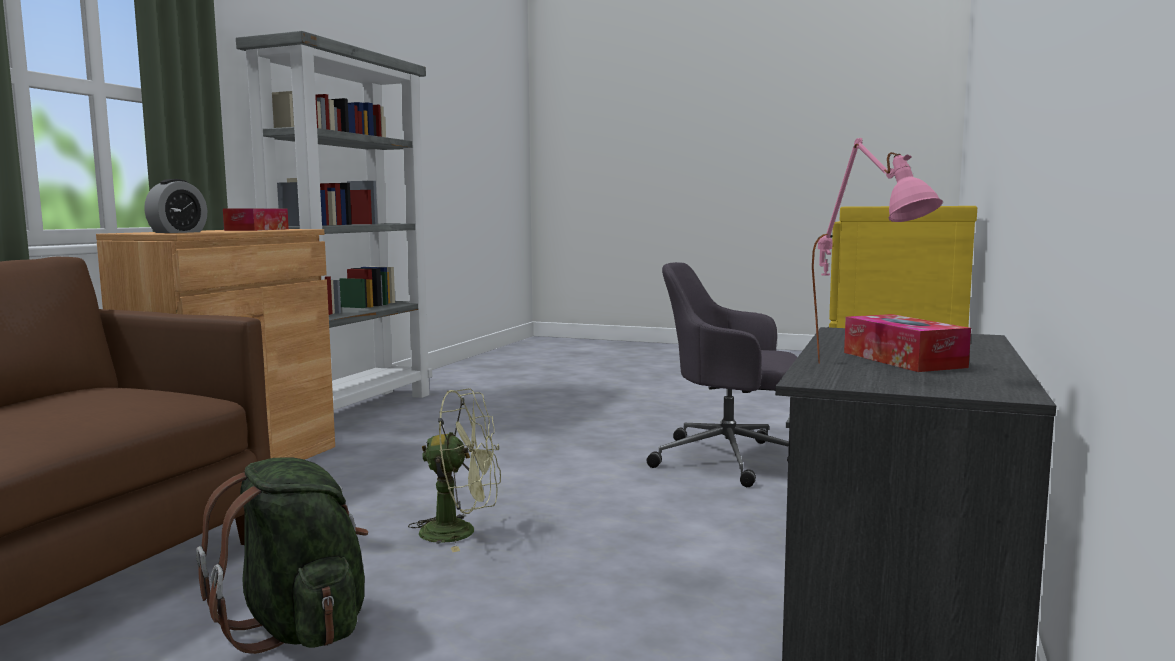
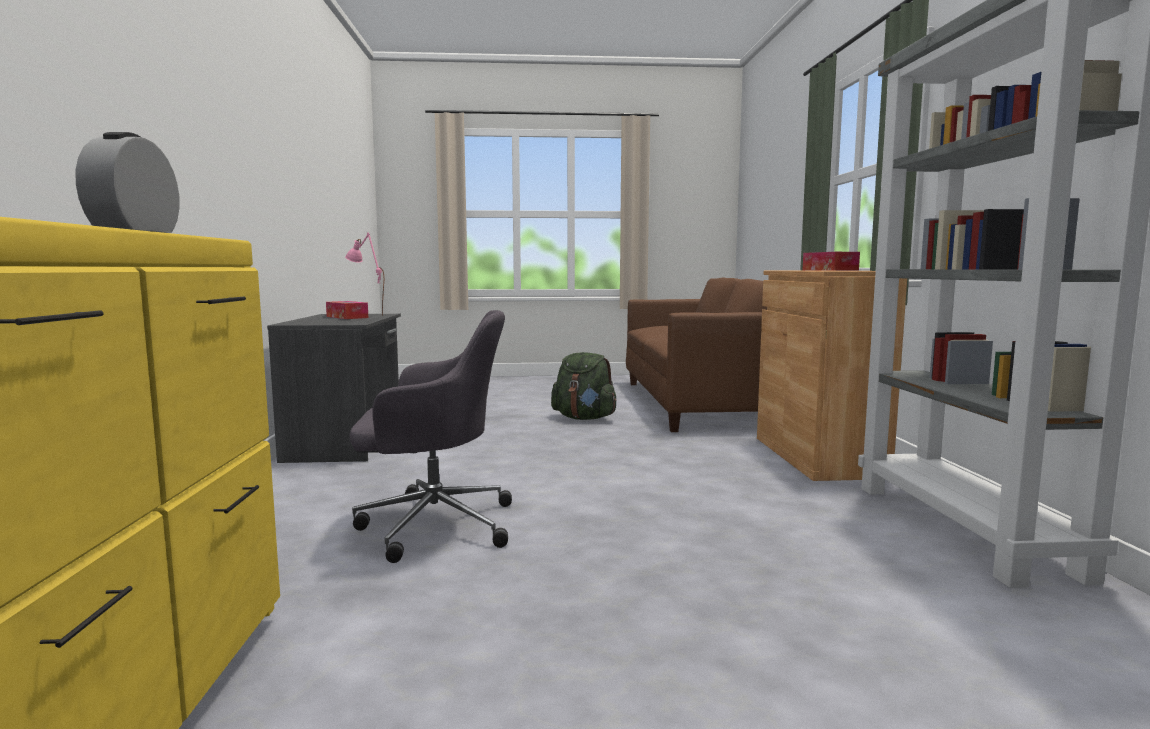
camera: 155 degrees right, 0 degrees up
(178, 232) = (794, 270): alarm clock -> alarm clock (135, 231)
(460, 532) = (582, 446): green fan -> none

